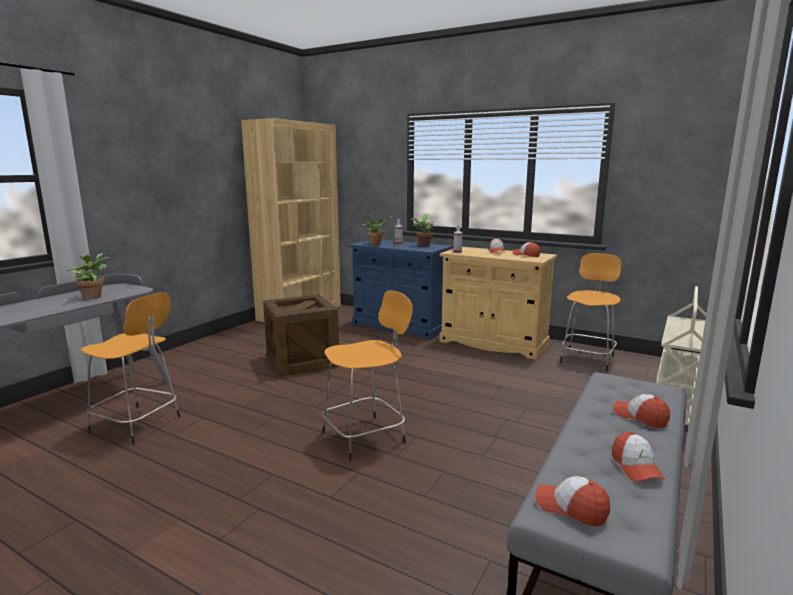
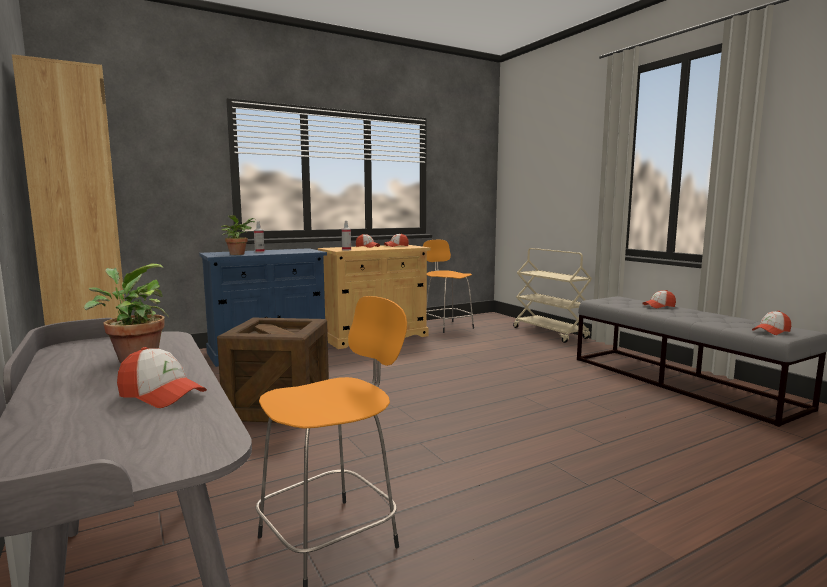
camera: 60 degrees left, 5 degrees down
(366, 437) = (506, 412): orange stool -> none
(423, 245) = (288, 250): potted plant -> none
(636, 467) = (723, 317): cap -> cap (161, 395)

